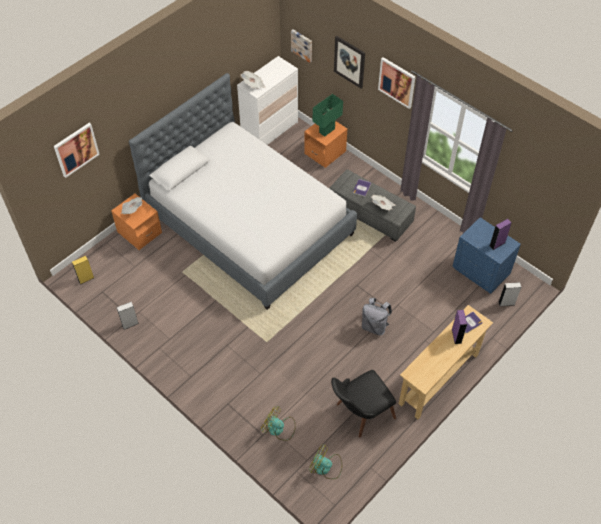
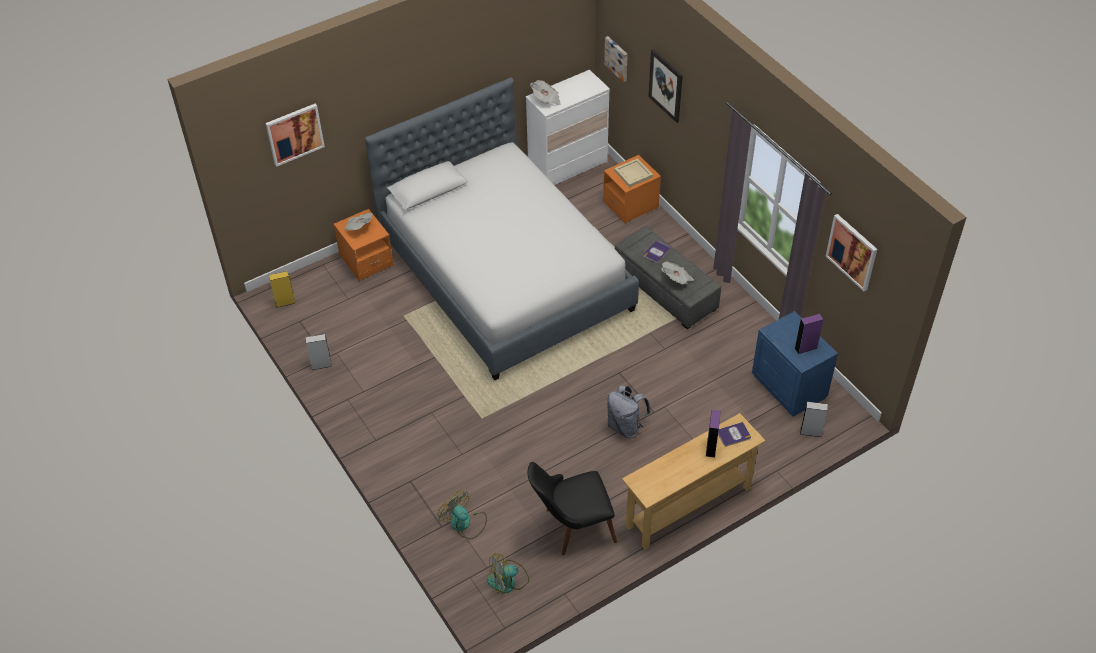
camera: 15 degrees right, 5 degrees down
(325, 467) = (508, 581): fan -> fan turned 60 degrees counterclockwise
(327, 131) = (633, 174): green table lamp -> beige tray
(397, 82) = (715, 118): picture -> picture (852, 252)

